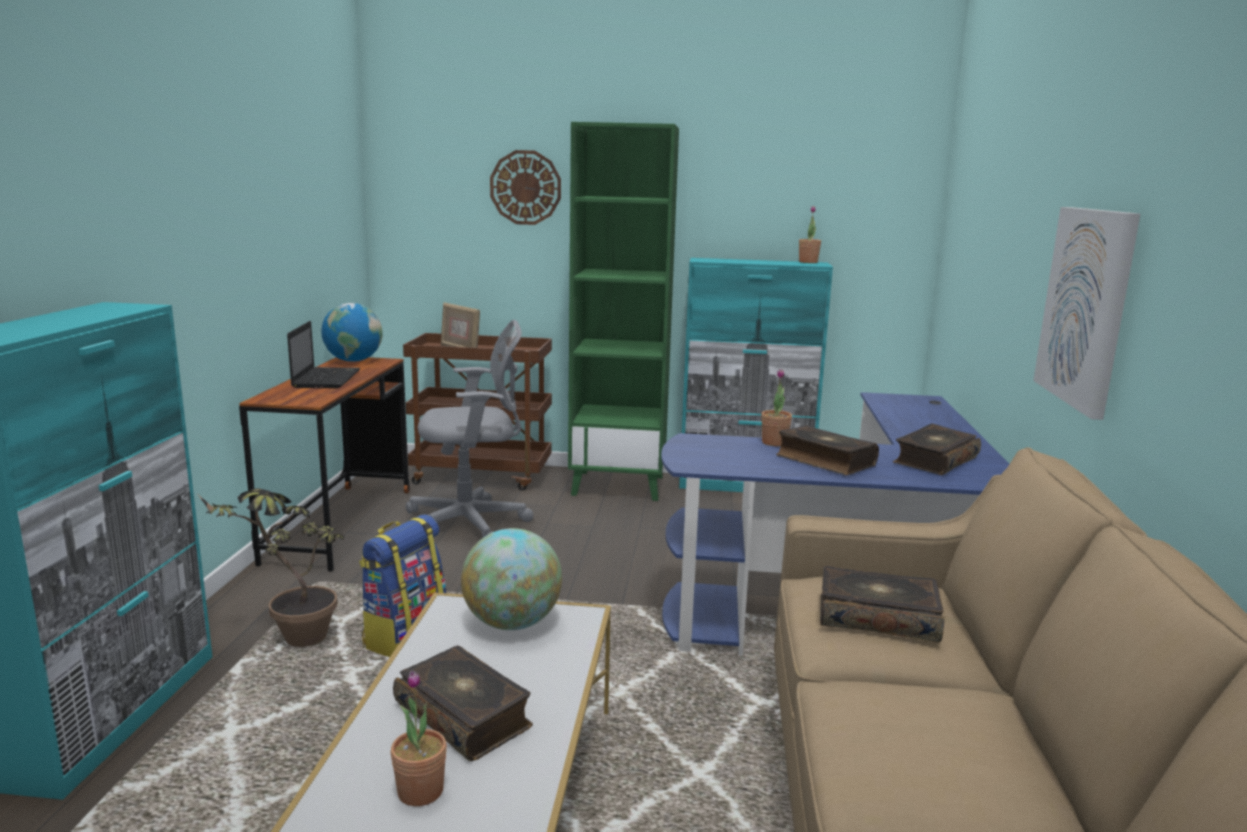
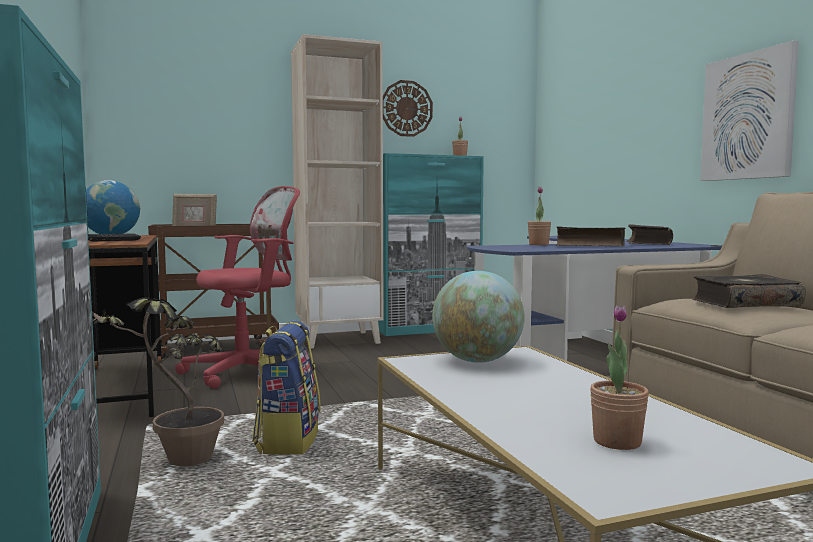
camera: 25 degrees left, 10 degrees down
(464, 715) = (552, 403): book -> none
(472, 523) = (248, 372): grey office chair -> red office chair
(525, 187) = (240, 99): wall clock -> wall clock (406, 108)
(619, 485) = (339, 339): green bookcase -> beige bookcase

